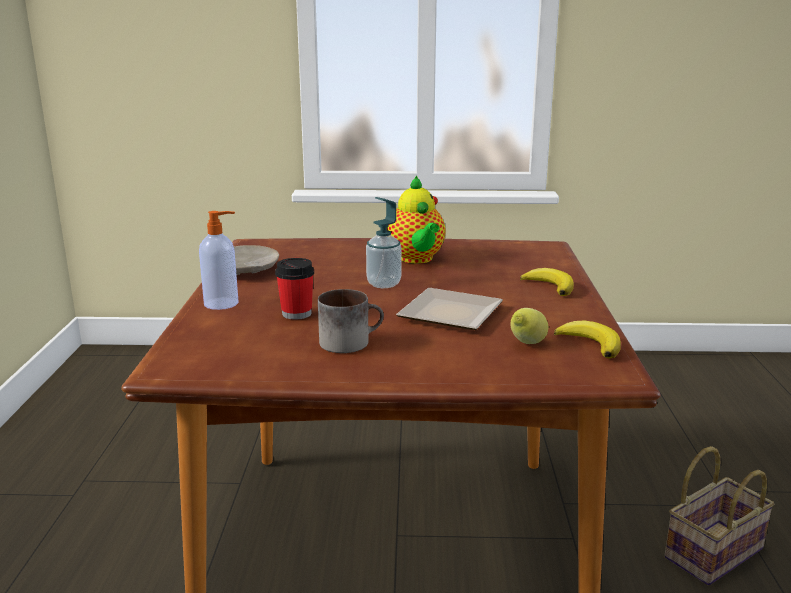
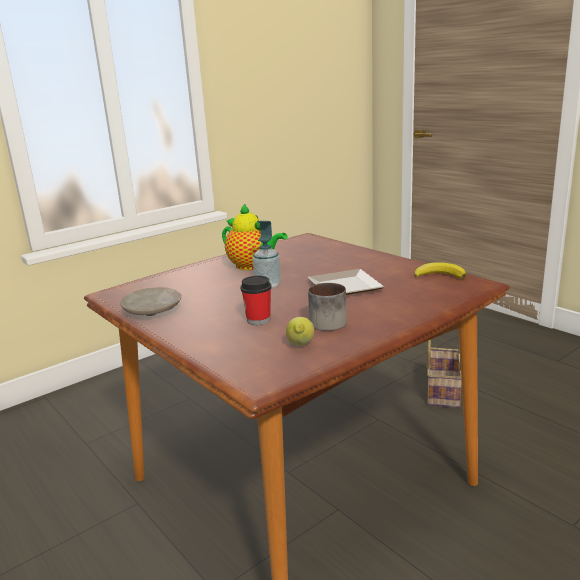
camera: 40 degrees left, 0 degrees up
(222, 303) = (192, 334): soap dispenser -> none
(526, 344) = (415, 286): lemon -> lemon (300, 346)
(550, 286) = (357, 256): banana -> none

